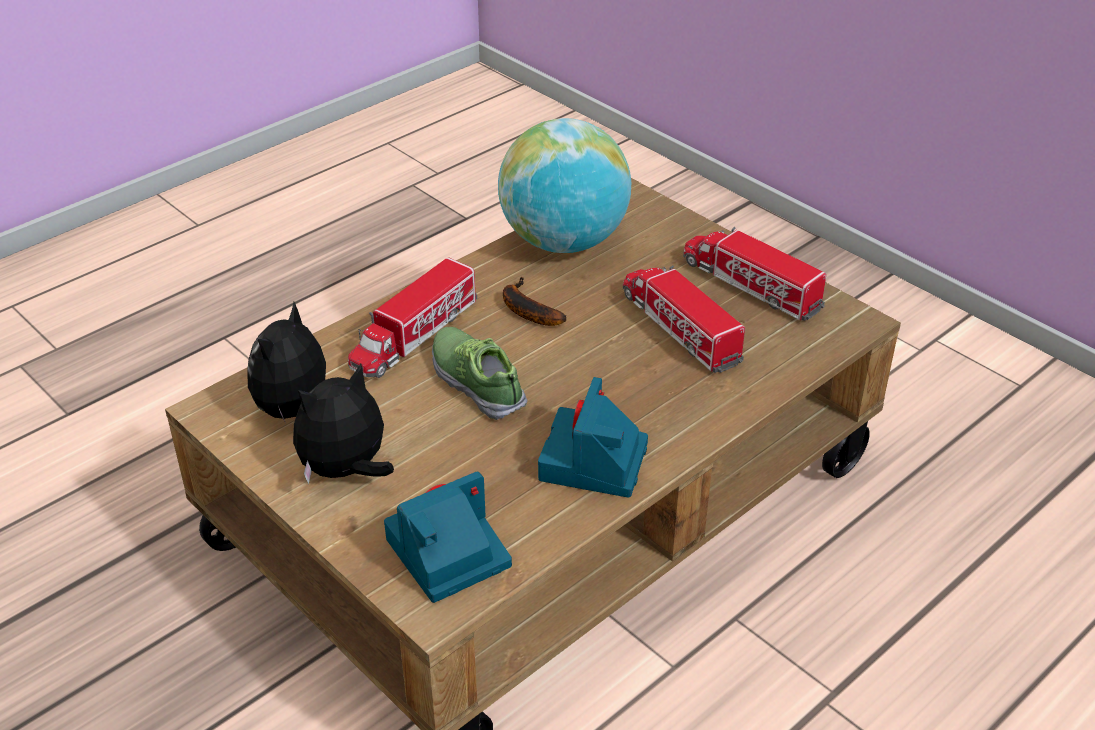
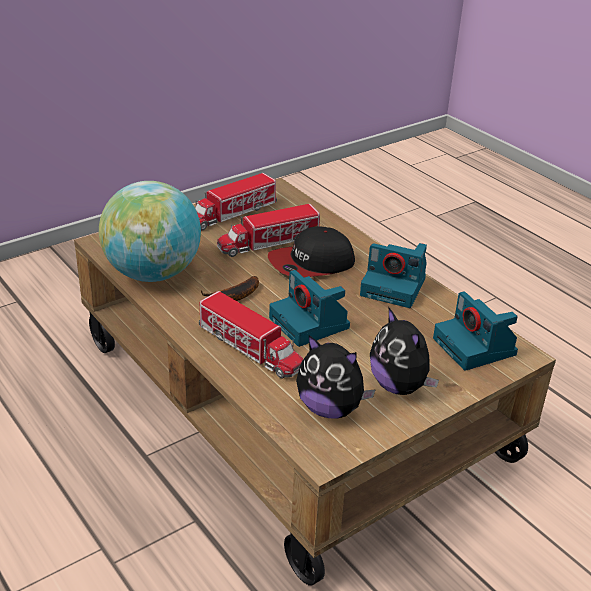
camera: 85 degrees left, 5 degrees down
(477, 382) = (310, 323): shoe -> camera
(634, 373) = (311, 263): none -> cap

